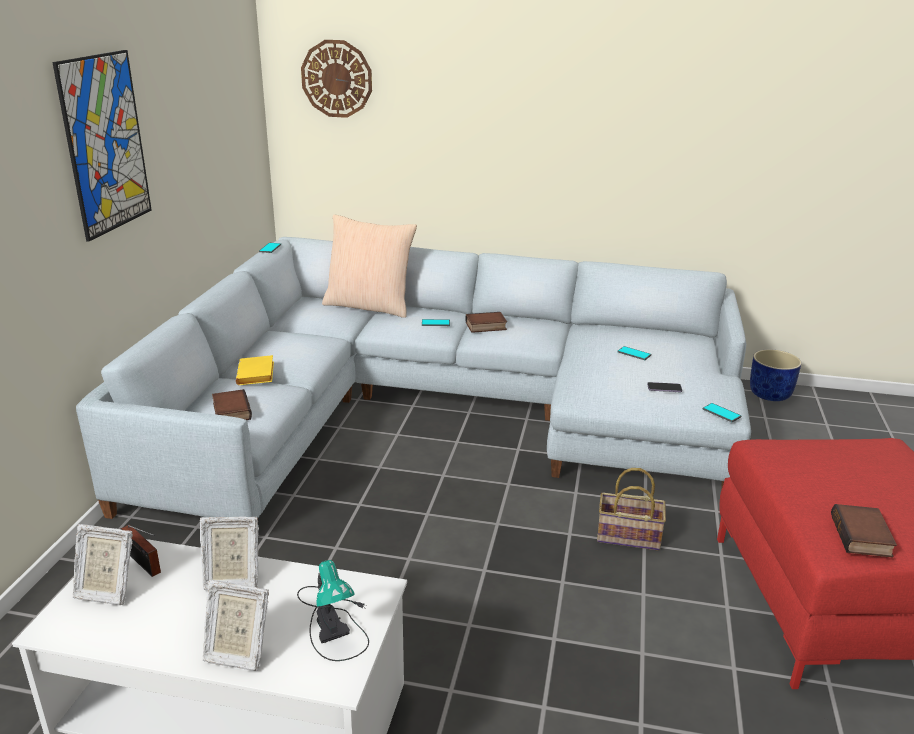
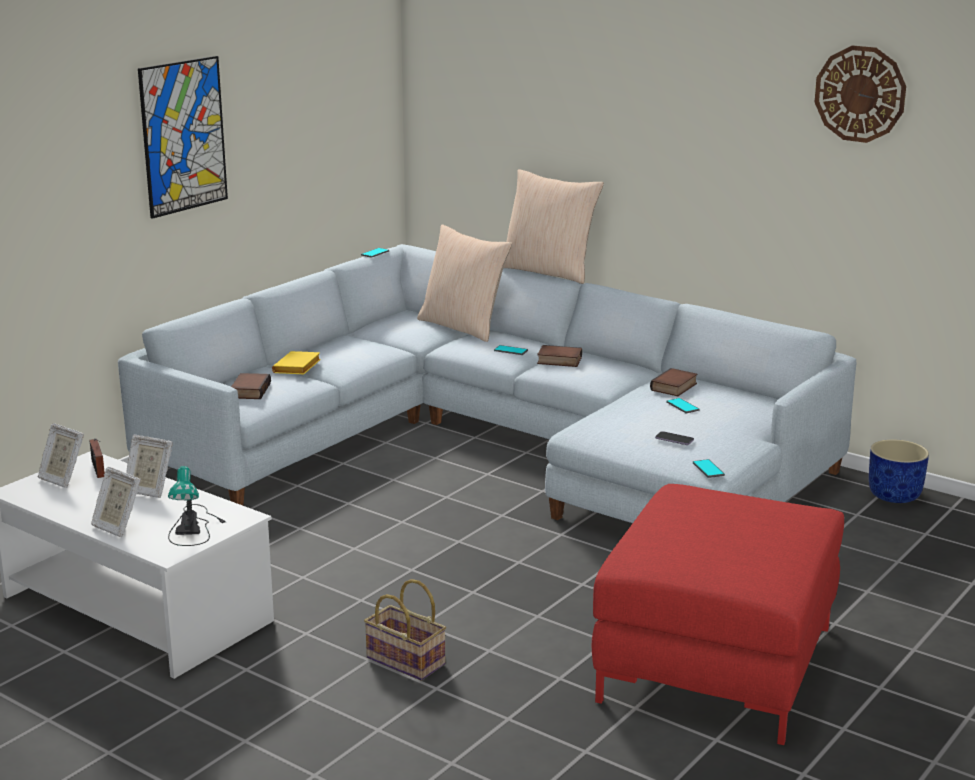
camera: 25 degrees right, 5 degrees down
(337, 79) = (466, 83): wall clock -> wall clock (860, 94)
(439, 246) = (548, 271): none -> beige pillow
(626, 537) = (571, 575): basket -> basket (403, 661)
(863, 537) = (660, 557): book -> book (674, 387)

